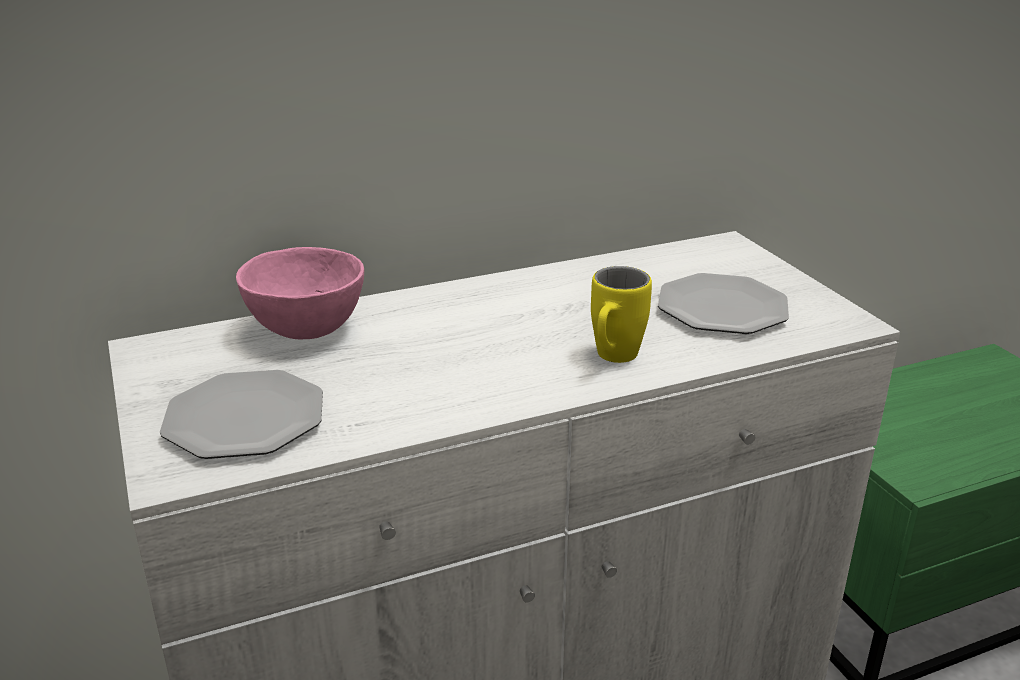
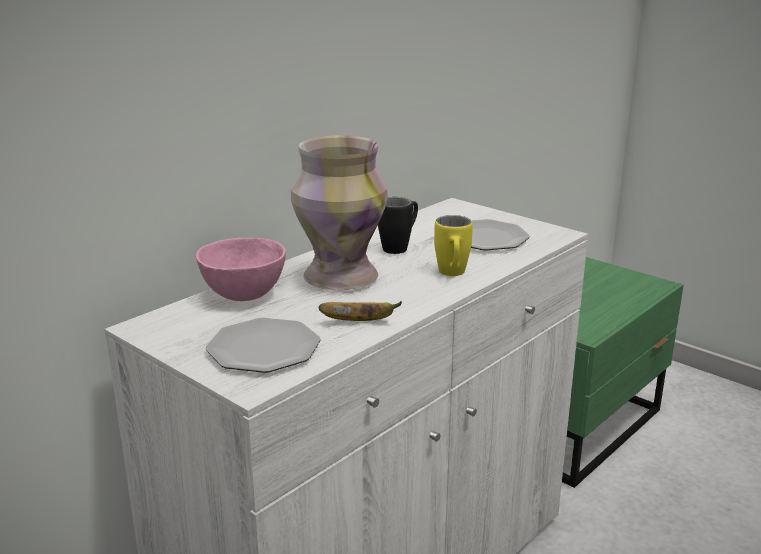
camera: 25 degrees left, 5 degrees down
(407, 407) = (359, 322): none -> banana
(451, 329) = (339, 277): none -> vase
(582, 297) = (400, 247): none -> black mug

